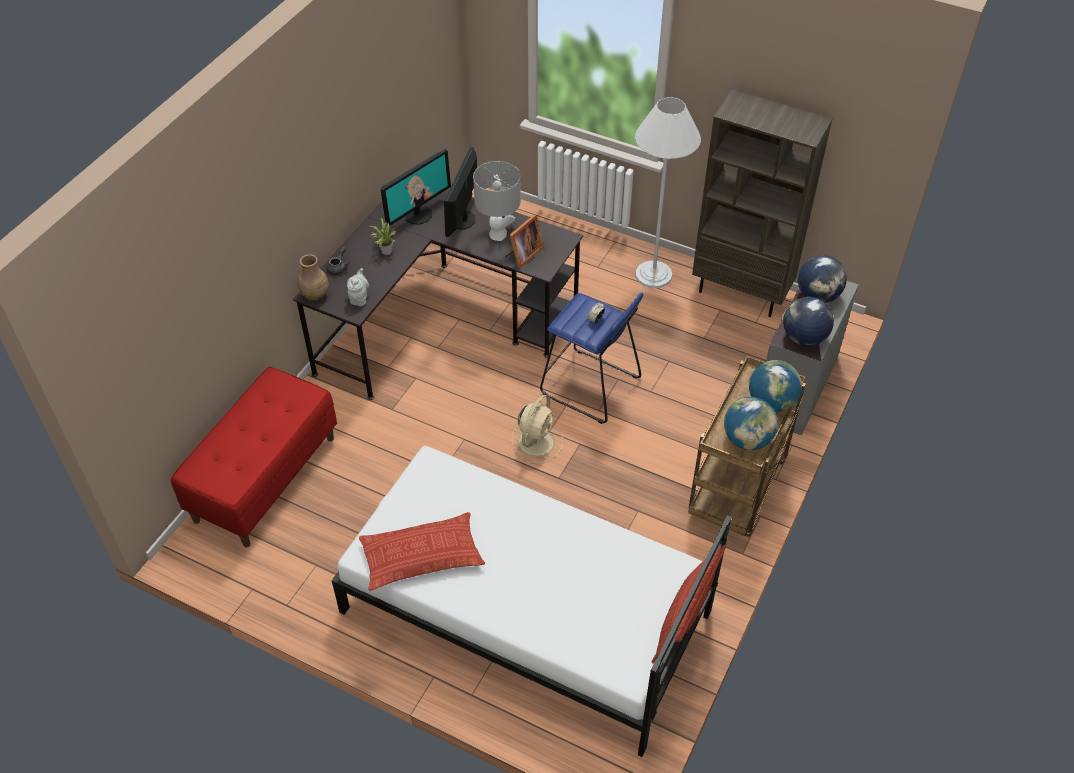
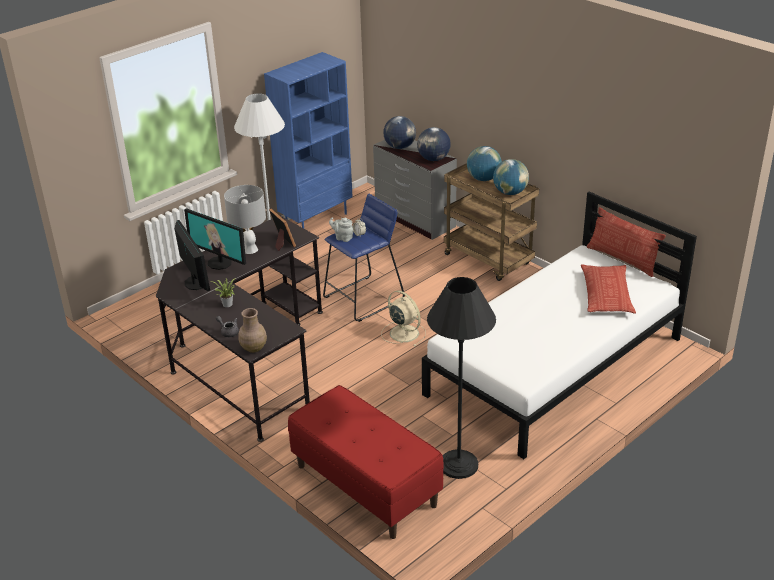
camera: 70 degrees left, 15 degrees down
(315, 552) = (458, 464): none -> black floor lamp
(359, 298) = (274, 325): grey teapot -> grey teapot (342, 238)
(421, 556) = (536, 354): pillow -> pillow (606, 294)
(742, 292) = (316, 219): brown bookcase -> blue bookcase

